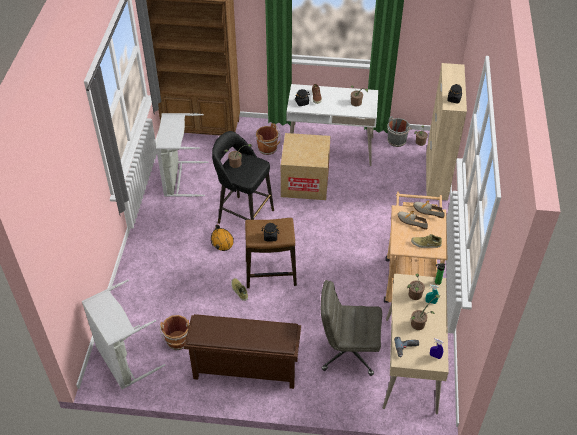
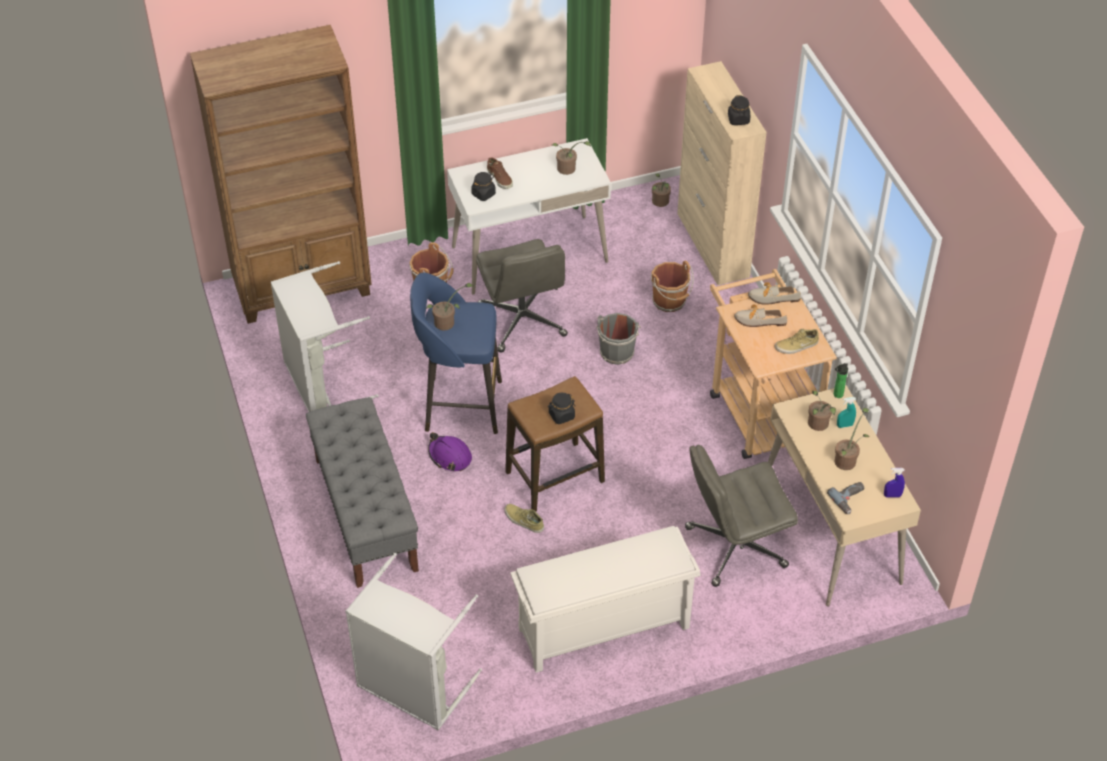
camera: 25 degrees left, 0 degrees up
(159, 255) = (365, 514): none -> grey bench
(178, 341) = (478, 629): brown bucket -> brown bucket (670, 302)
(222, 241) = (450, 456): orange hard hat -> purple hard hat
(244, 216) = (460, 405): black stool -> blue stool
(244, 369) = (602, 629): brown shoe rack -> white shoe rack
(305, 182) = (522, 321): cardboard box -> grey office chair
(397, 140) = (623, 209): grey bucket -> grey bucket (617, 351)

